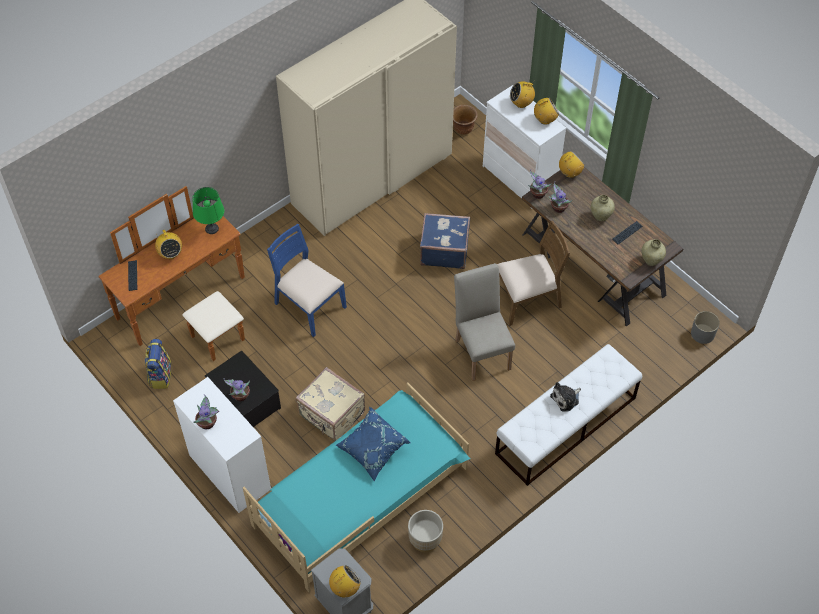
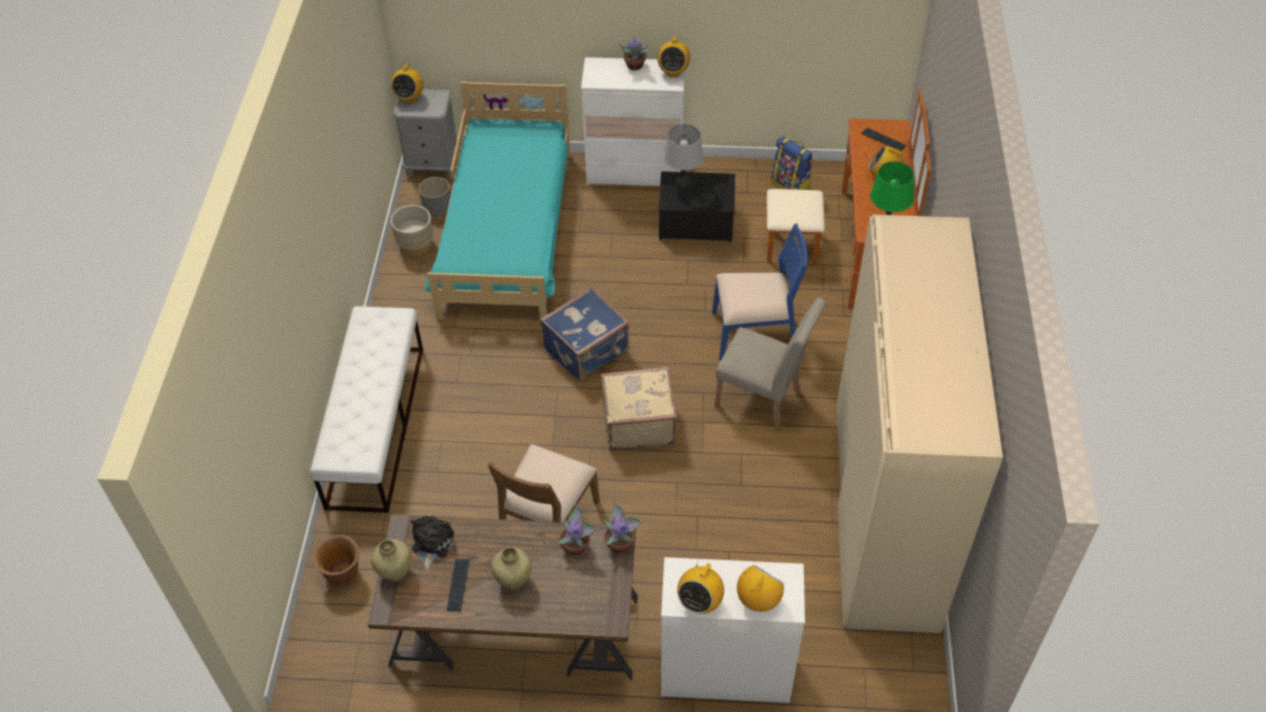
camera: 135 degrees right, 5 degrees down
(240, 396) = (683, 182): potted plant -> grey table lamp
(331, 415) = (609, 267): beige suitcase -> beige suitcase (637, 422)
(372, 450) = (513, 216): blue pillow -> none
(444, 250) = (700, 499): blue suitcase -> blue suitcase (587, 351)
(463, 129) = (878, 683): brown planter -> brown planter (342, 574)
(481, 350) = (537, 428): beige chair -> beige chair (763, 401)
(566, 399) = (371, 381): plush toy -> plush toy (431, 544)
(570, 173) = (612, 609): radio -> radio (673, 72)
(703, 334) = (301, 652): grey planter -> grey planter (437, 207)

